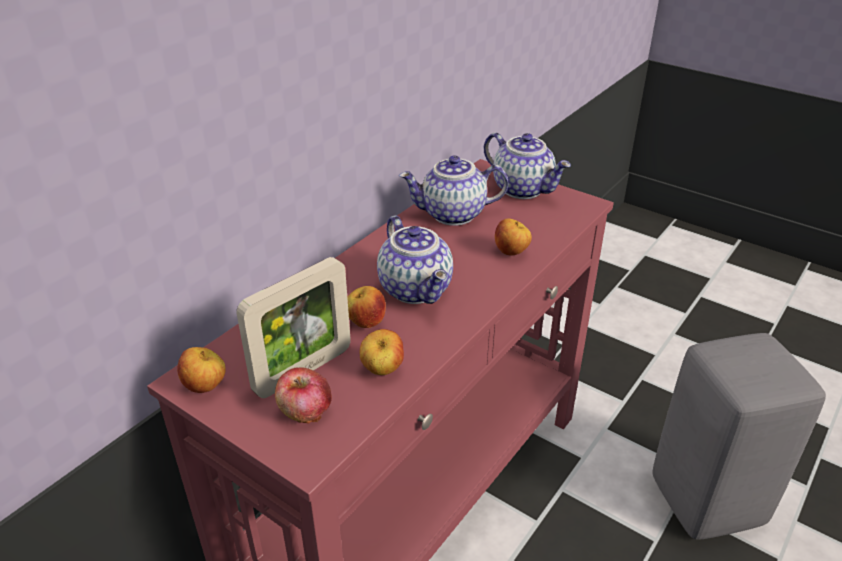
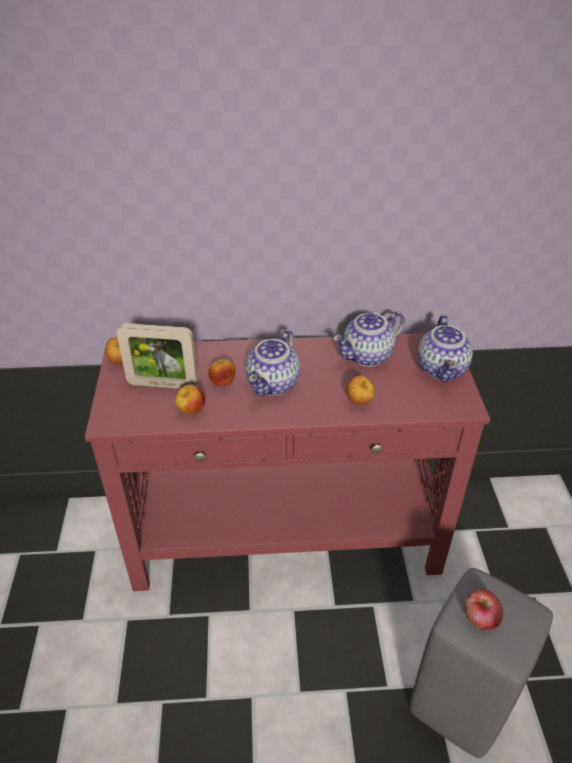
camera: 50 degrees right, 5 degrees up
(305, 412) = (135, 403): apple -> apple (480, 618)
(452, 215) = (367, 357): teapot -> teapot turned 75 degrees counterclockwise

